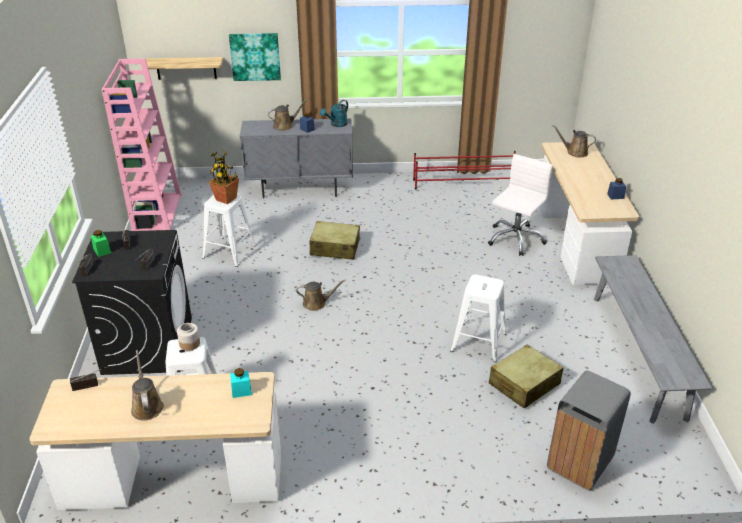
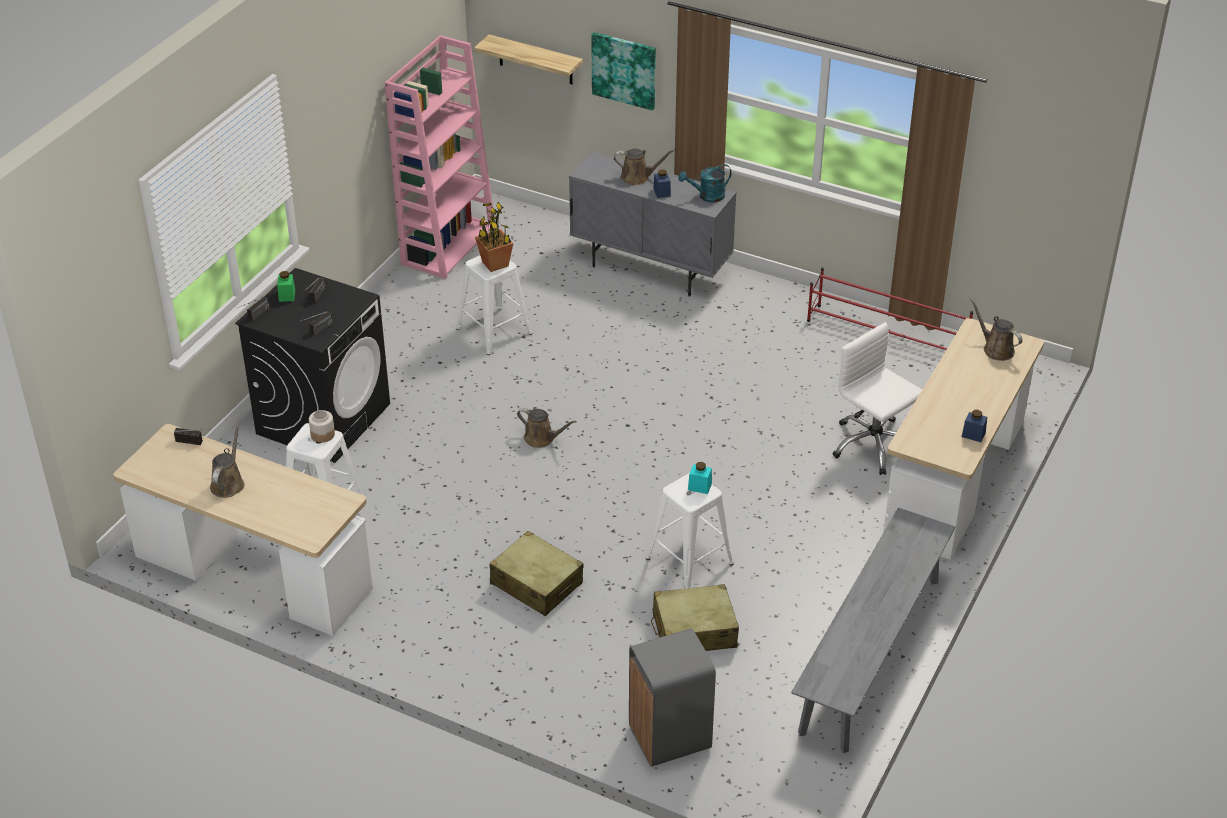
camera: 30 degrees right, 5 degrees up
(241, 391) = (322, 504): turquoise jar -> turquoise jar (699, 486)
(335, 248) = (624, 372): beige suitcase -> beige suitcase (536, 583)
(515, 239) = (873, 445): white office chair -> white office chair turned 105 degrees counterclockwise

